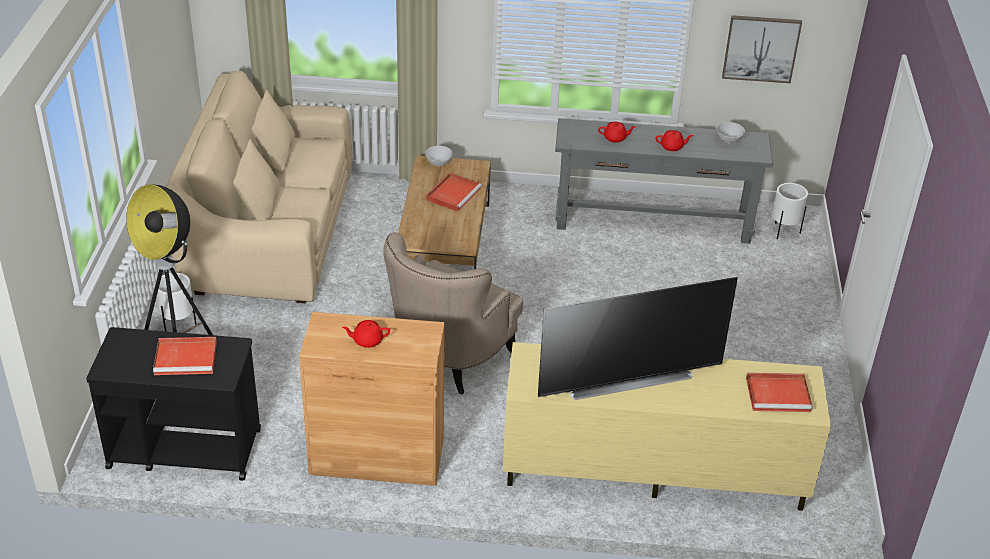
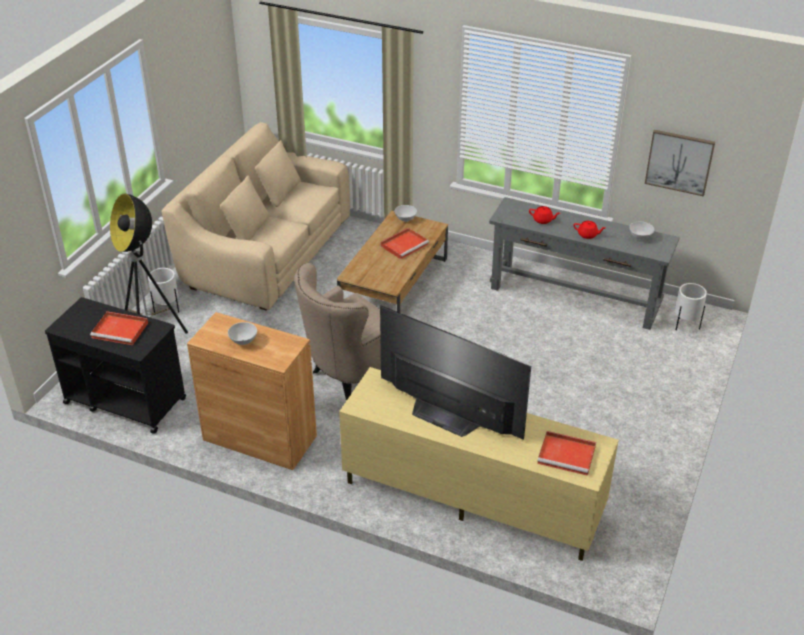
camera: 20 degrees right, 0 degrees up
(367, 340) = (243, 341): red teapot -> white bowl
(628, 378) = (446, 414): television -> television turned 150 degrees counterclockwise

